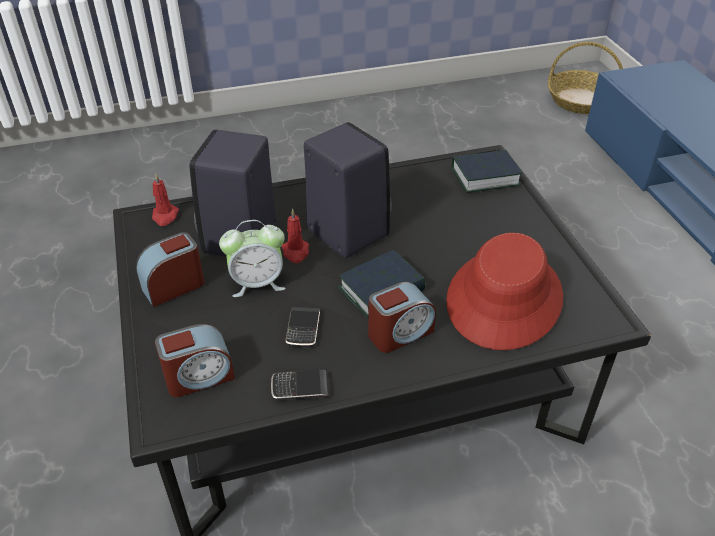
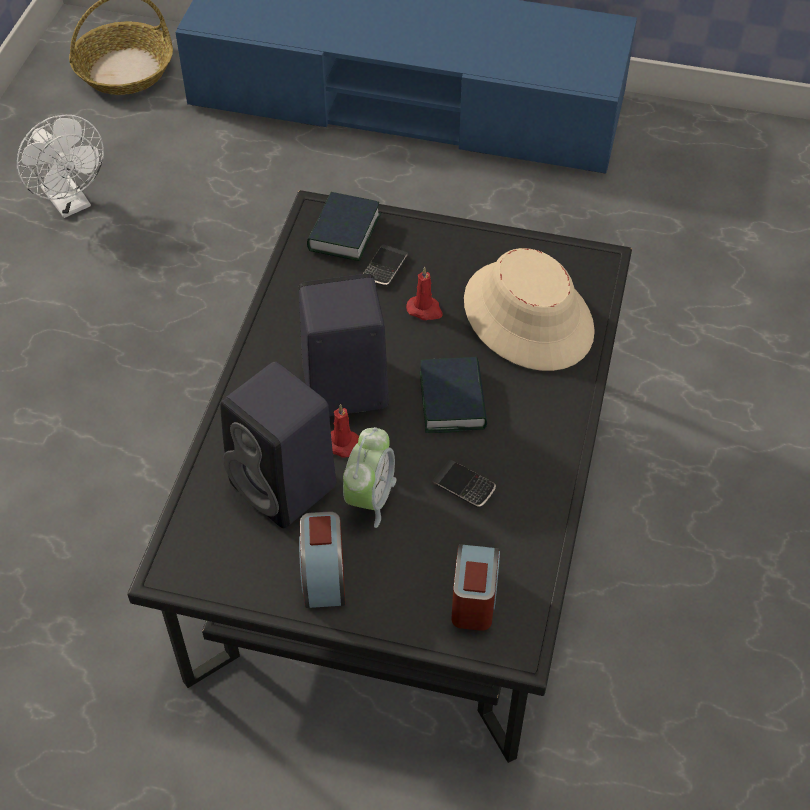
camera: 60 degrees left, 10 degrees up
(165, 216) = (187, 543): red candle -> red candle (425, 310)
(300, 387) = (540, 520): phone -> phone (385, 268)
(400, 333) = (519, 414): alarm clock -> none
(462, 128) = (71, 203): none -> white fan
(504, 299) = (528, 316): red hat -> beige hat

